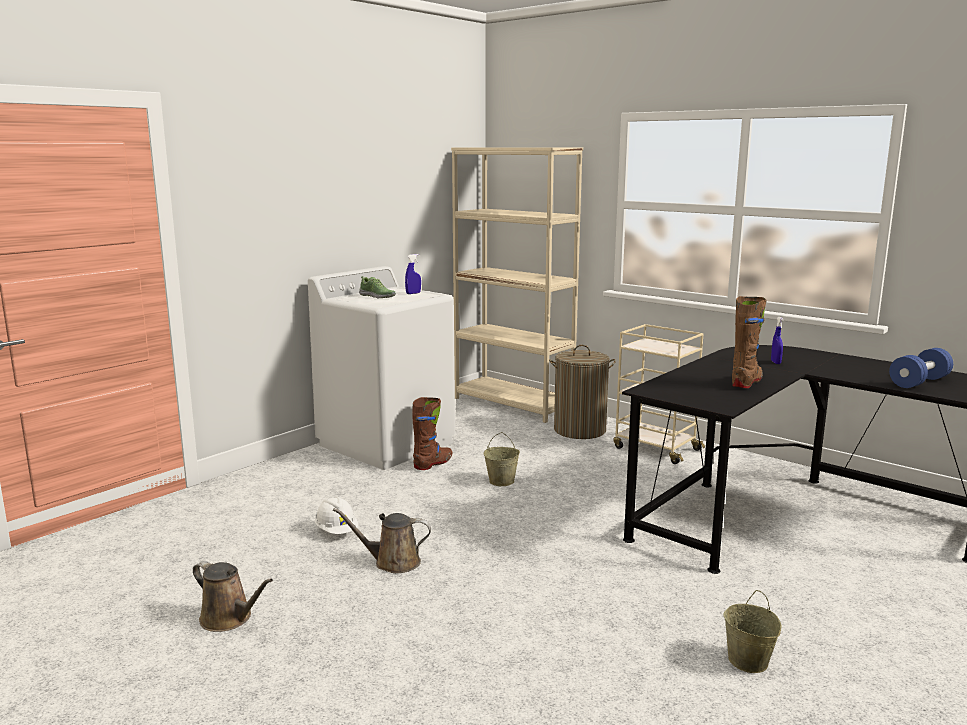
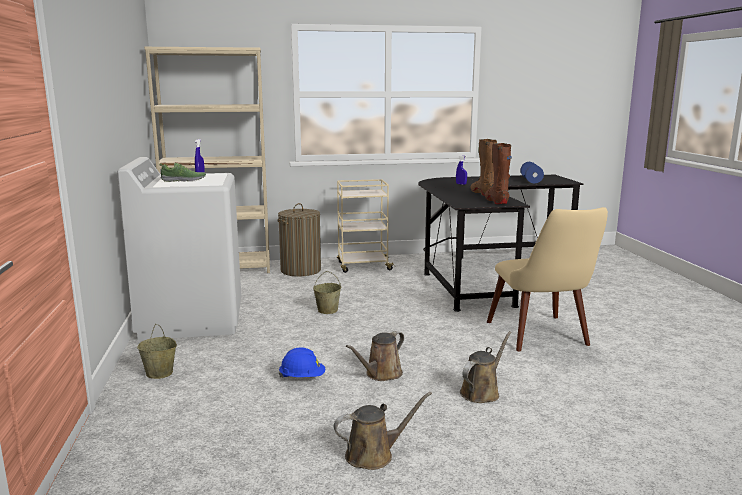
camera: 50 degrees left, 0 degrees up
(336, 531) = (302, 378): white hard hat -> blue hard hat
(425, 630) = (482, 392): none -> brown watering can
(433, 463) = (259, 318): brown boot -> brown boot (496, 201)
(642, 622) = (543, 338): none -> beige chair
(748, 661) = (602, 331): beige bucket -> beige bucket (160, 373)

